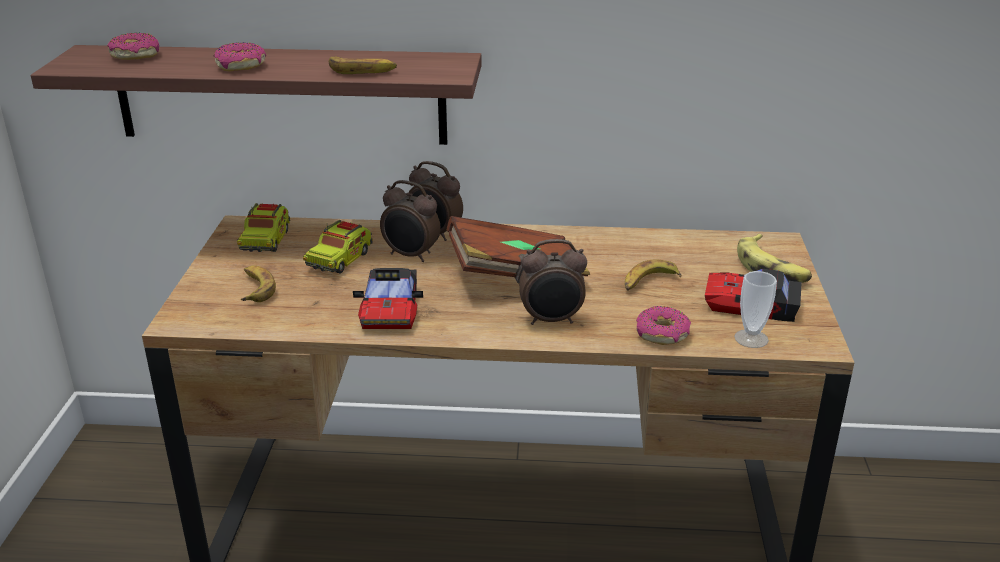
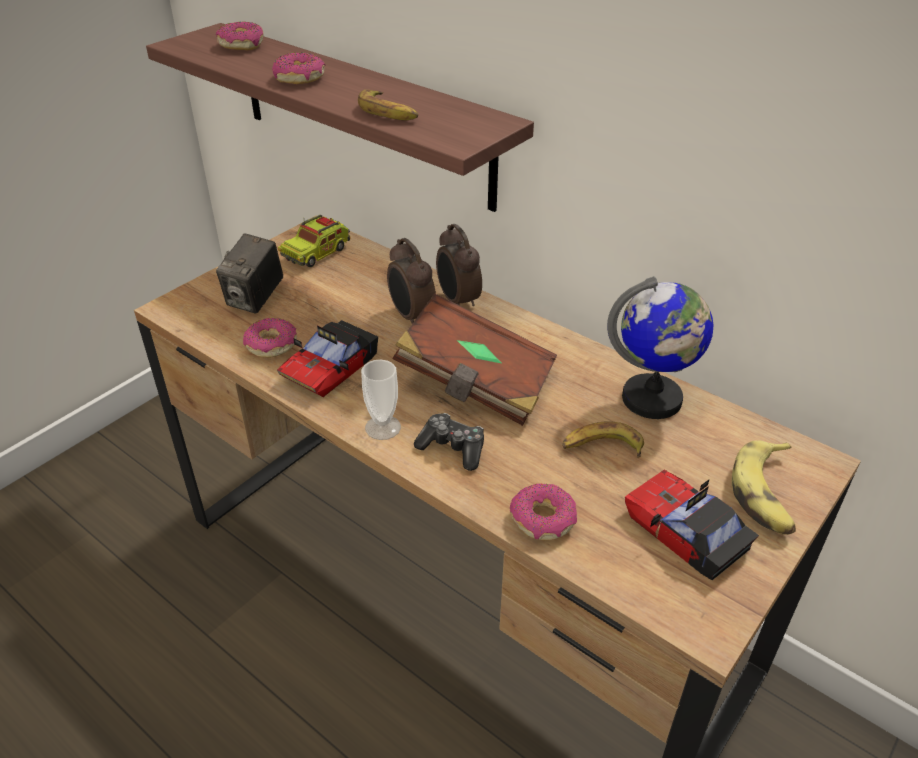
camera: 35 degrees right, 10 degrees up
(255, 288) = (255, 299): banana -> camera
(317, 313) = (271, 345): none -> donut
(340, 259) = (350, 296): toy truck -> none
(552, 320) = (453, 448): alarm clock -> game controller
(646, 245) = (652, 399): none -> globe
(751, 338) = (633, 577): cup -> cup (383, 427)

